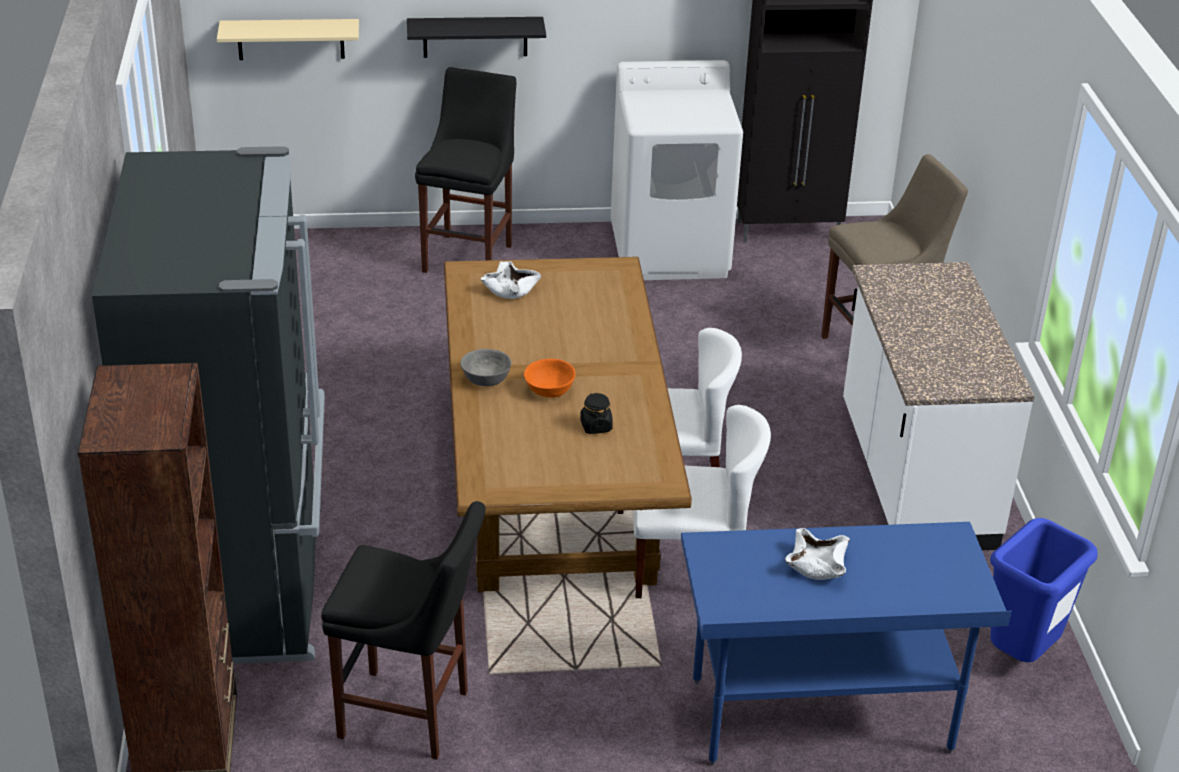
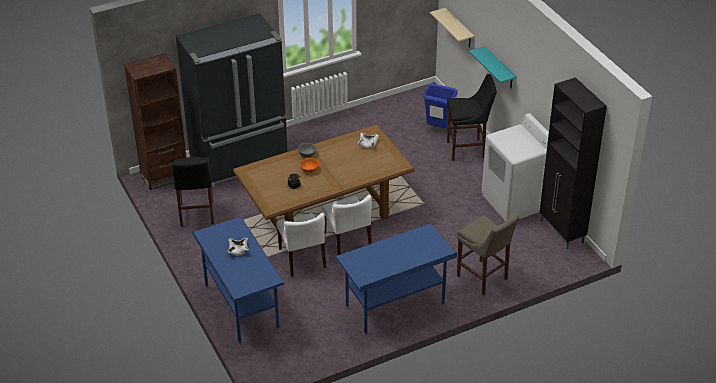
camera: 70 degrees right, 5 degrees up
(475, 36) = (500, 68): black shelf -> turquoise shelf
(913, 478) = (395, 306): white counter -> blue desk
(1021, 657) = (300, 353): blue trash can -> blue trash can (438, 128)

